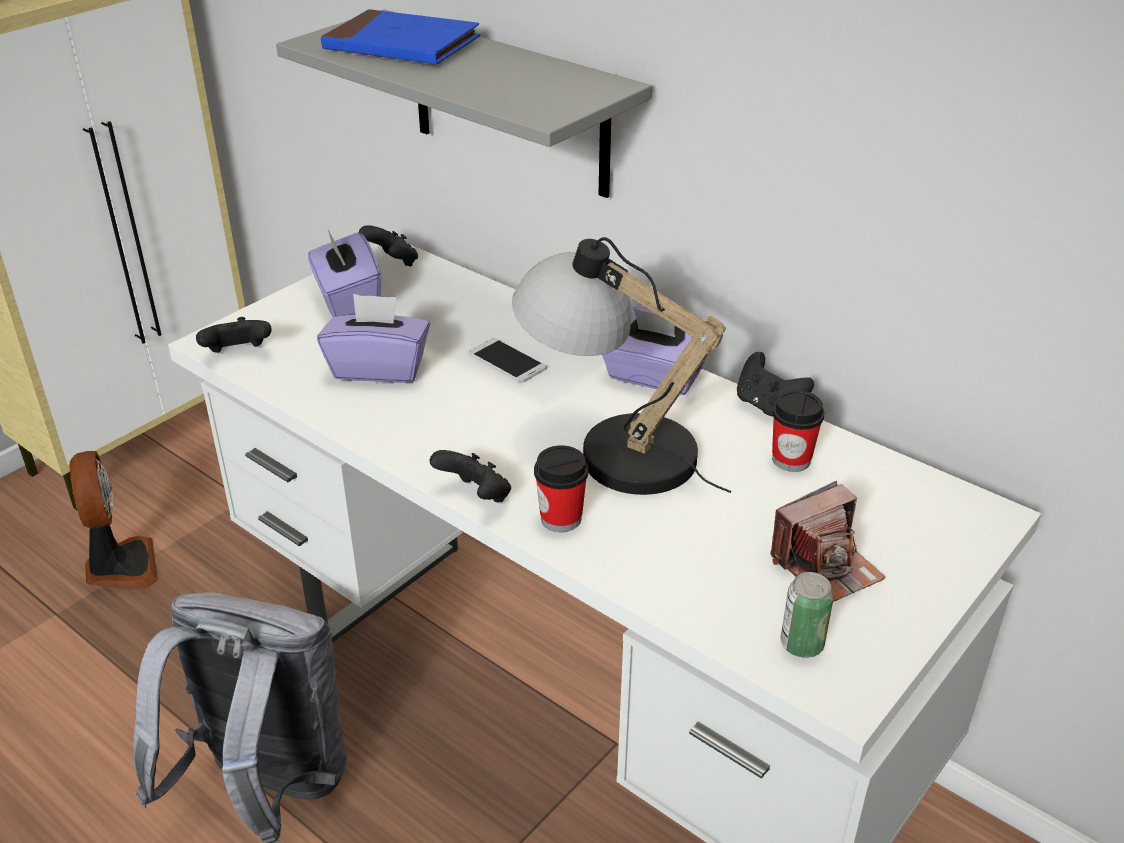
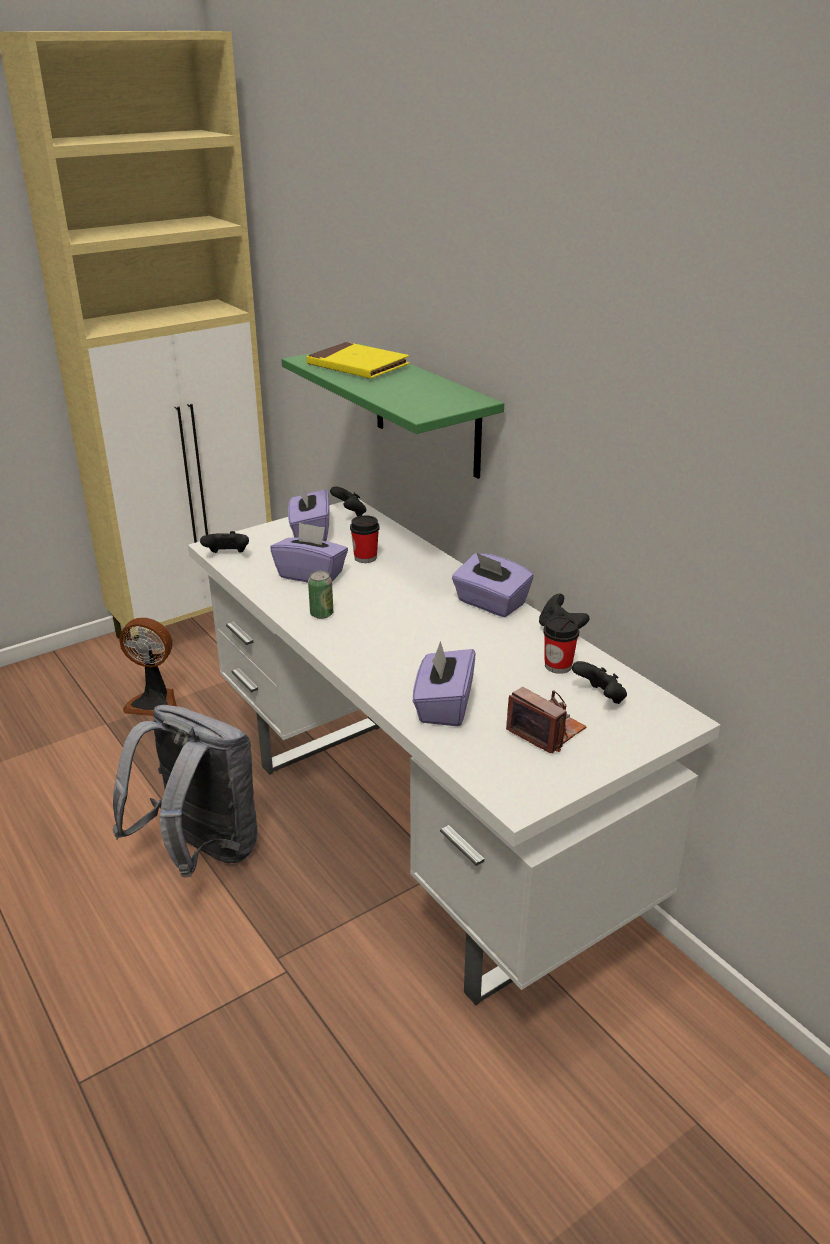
camera: 15 degrees right, 5 degrees down
(120, 567) = (154, 702): fan -> fan turned 105 degrees clockwise
(401, 46) = (358, 366): blue book -> yellow book
(475, 497) = (337, 656): black game controller -> black game controller (600, 698)
(507, 361) = (396, 581): phone -> none
(509, 104) = (427, 411): grey shelf -> green shelf
(561, 518) = (385, 676): cup -> cup (365, 558)
(610, 448) = (438, 641): table lamp -> none
(666, 552) = (443, 706): none -> purple tissue box
(801, 644) = (504, 771): can -> can (321, 614)
(825, 567) = (546, 731): camera -> camera turned 120 degrees counterclockwise

